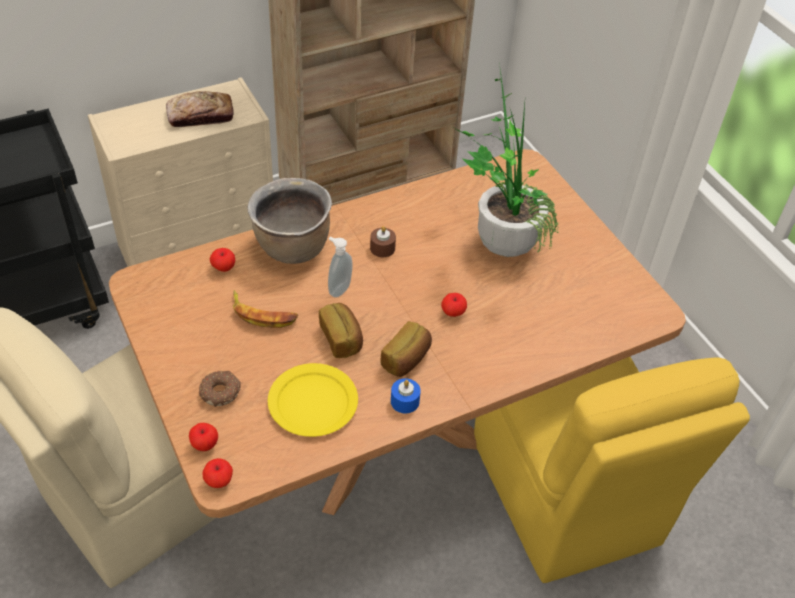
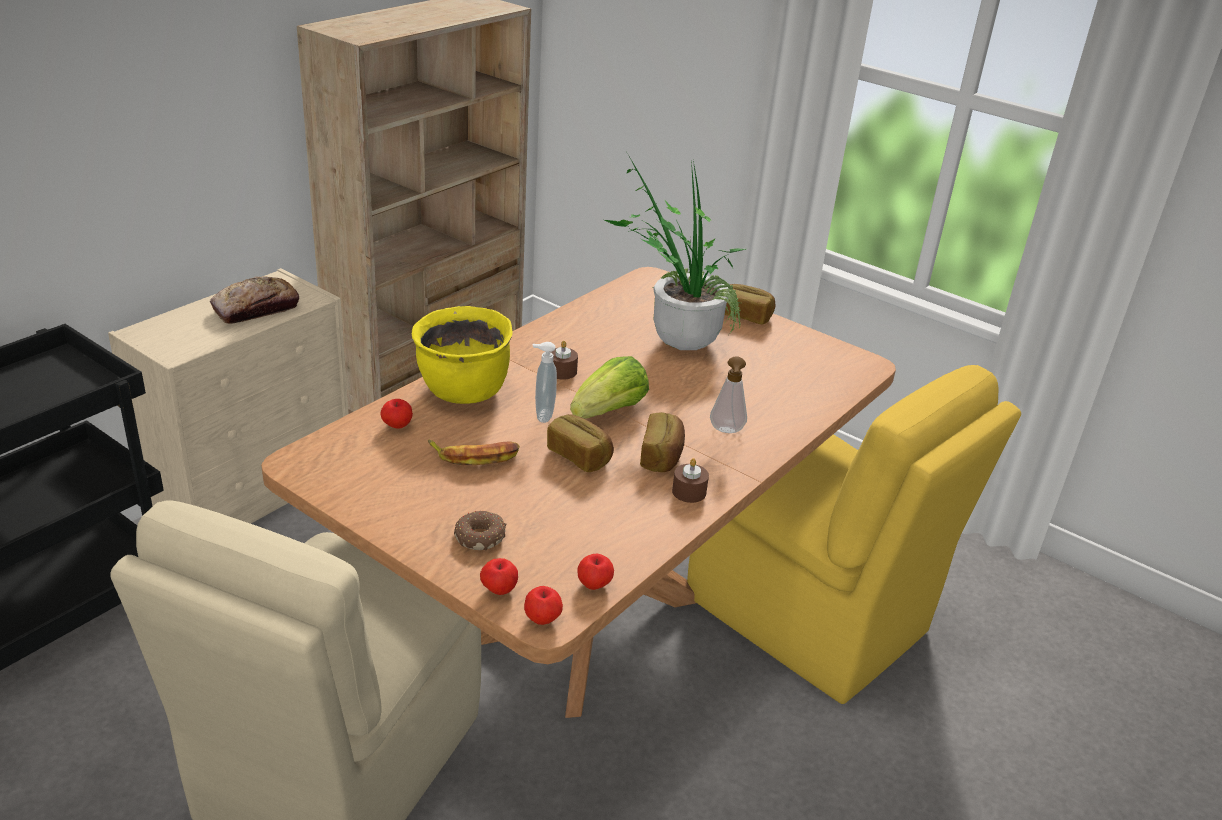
camera: 25 degrees left, 15 degrees down
(292, 248) = (463, 392): brown cooking pot -> yellow cooking pot
(313, 403) = (593, 518): yellow plate -> none
(394, 301) = (609, 411): none -> lettuce
(405, 401) = (689, 492): blue candle -> brown candle
(452, 313) = (677, 408): apple -> apple (594, 585)
(477, 349) = (726, 431): none -> soap dispenser
(582, 228) = (745, 315): none -> bread

